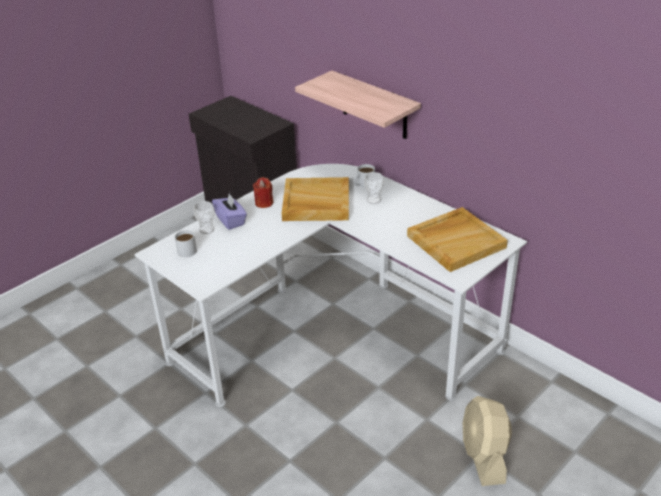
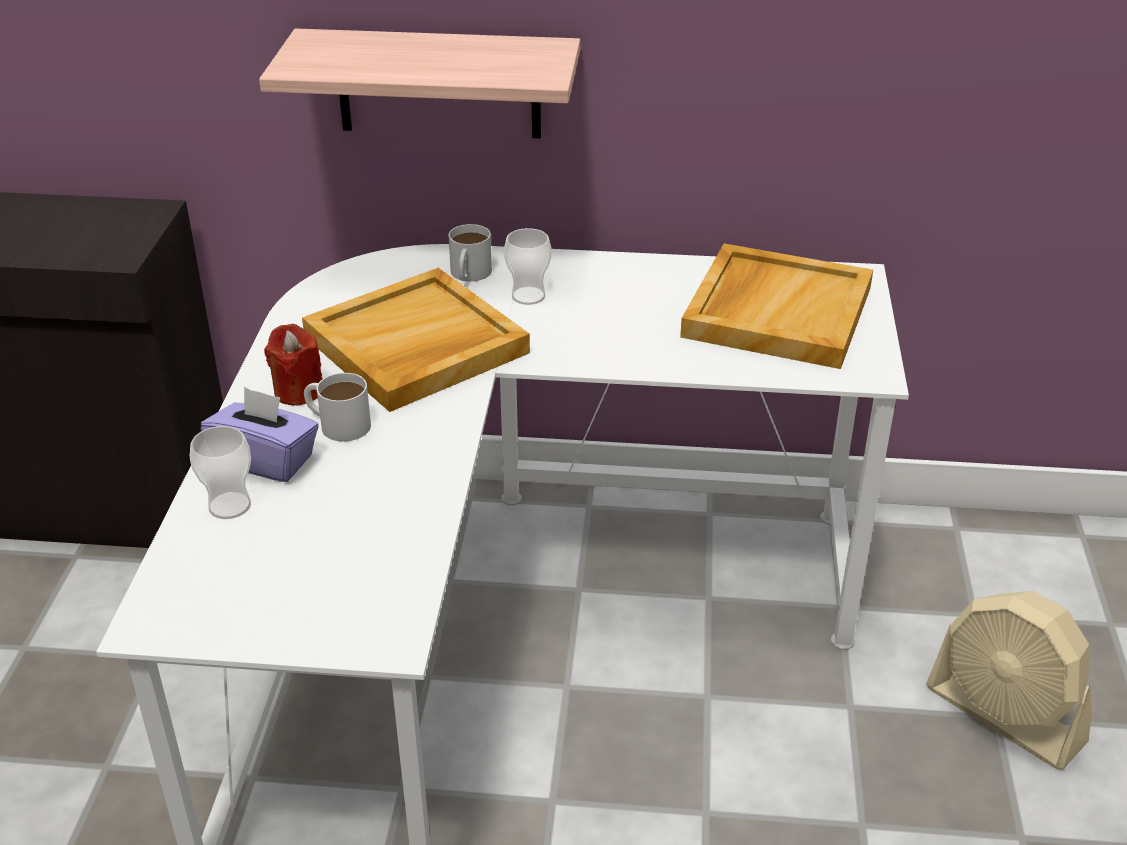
camera: 40 degrees left, 0 degrees up
(186, 249) = (231, 573): white mug -> white mug (337, 423)

